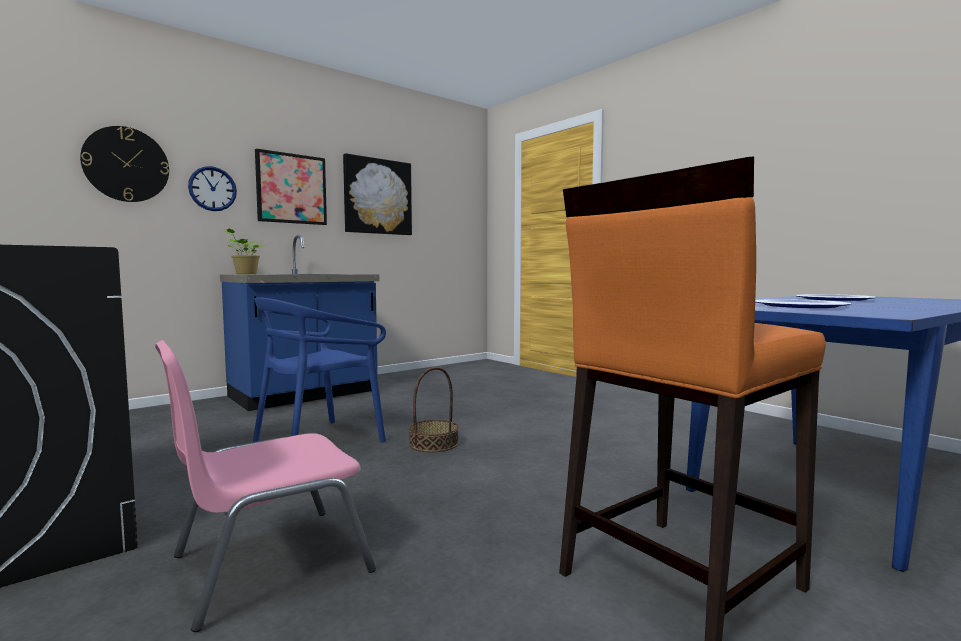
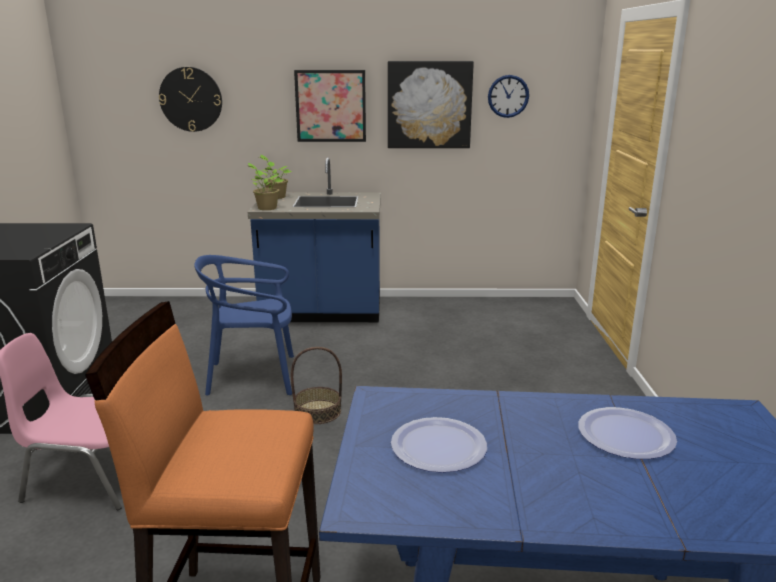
camera: 40 degrees right, 15 degrees up
(212, 189) = (258, 113): wall clock -> wall clock (508, 96)
(260, 274) = (266, 208): none -> potted plant

